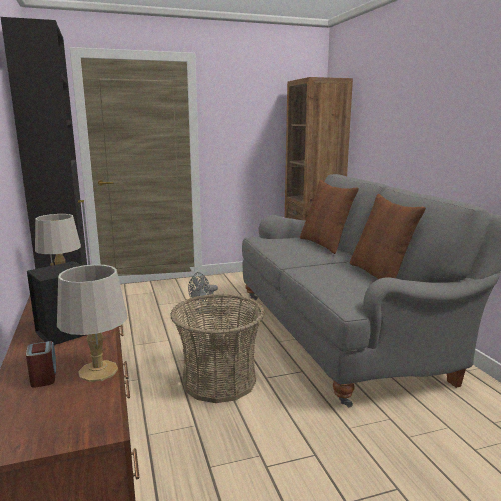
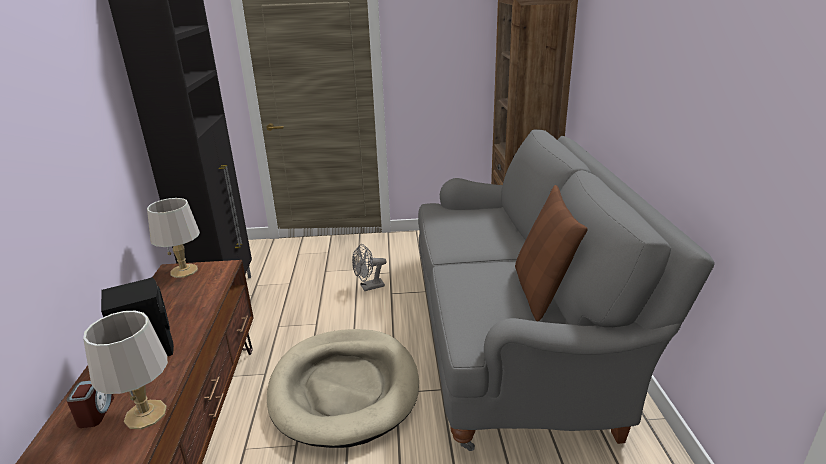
camera: 15 degrees right, 10 degrees up
(219, 380) = (344, 389): basket -> beige dog bed
(324, 244) = (507, 227): brown pillow -> none

